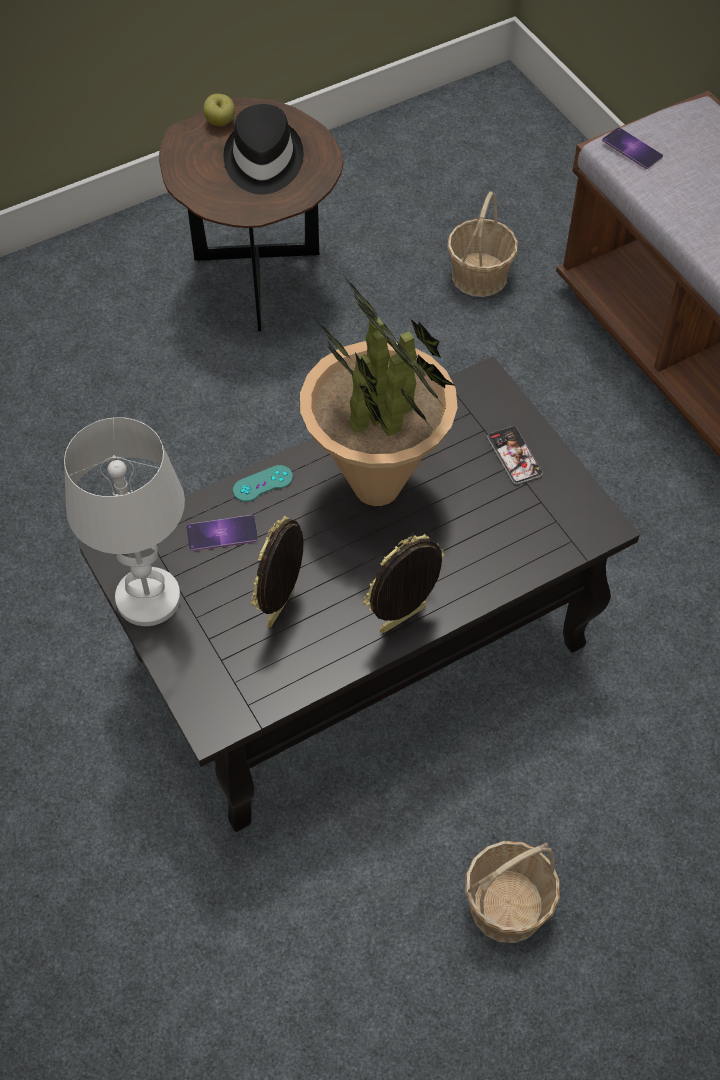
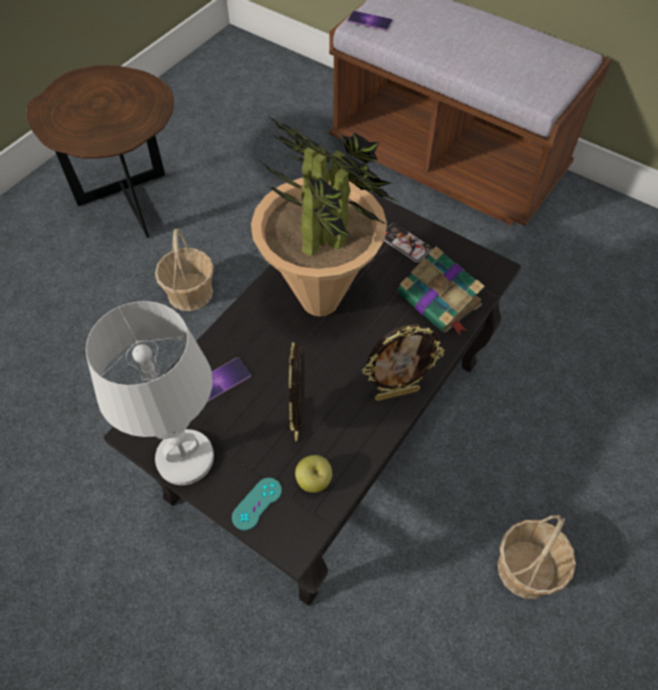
camera: 25 degrees left, 0 degrees up
(220, 122) = (66, 90): apple -> apple (314, 481)
(262, 161) = (111, 106): black hat -> none
(263, 484) = (232, 331): turquoise game controller -> turquoise game controller (257, 503)
(404, 621) = (396, 393): picture frame -> picture frame turned 135 degrees counterclockwise
(480, 276) = (279, 154): basket -> basket (190, 292)
(515, 539) = (440, 301): none -> book

